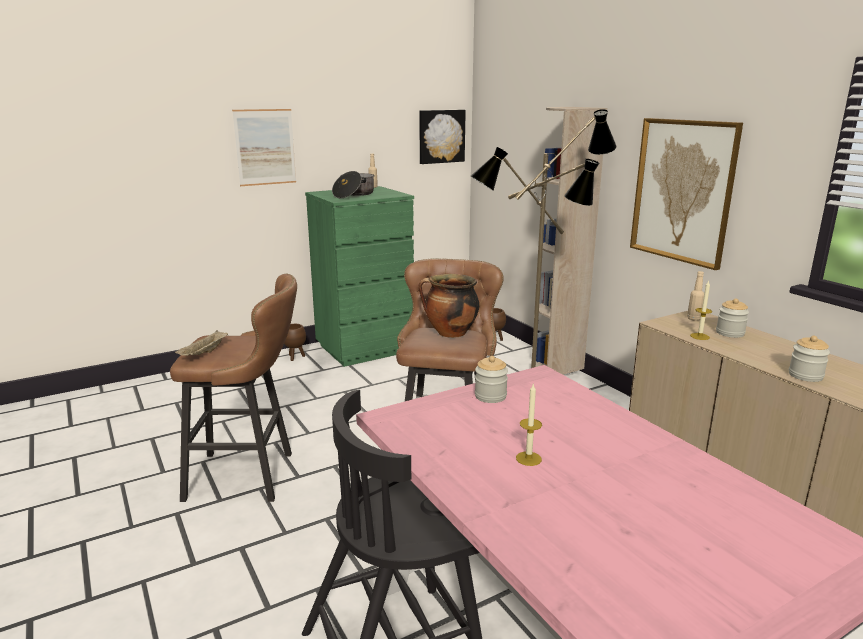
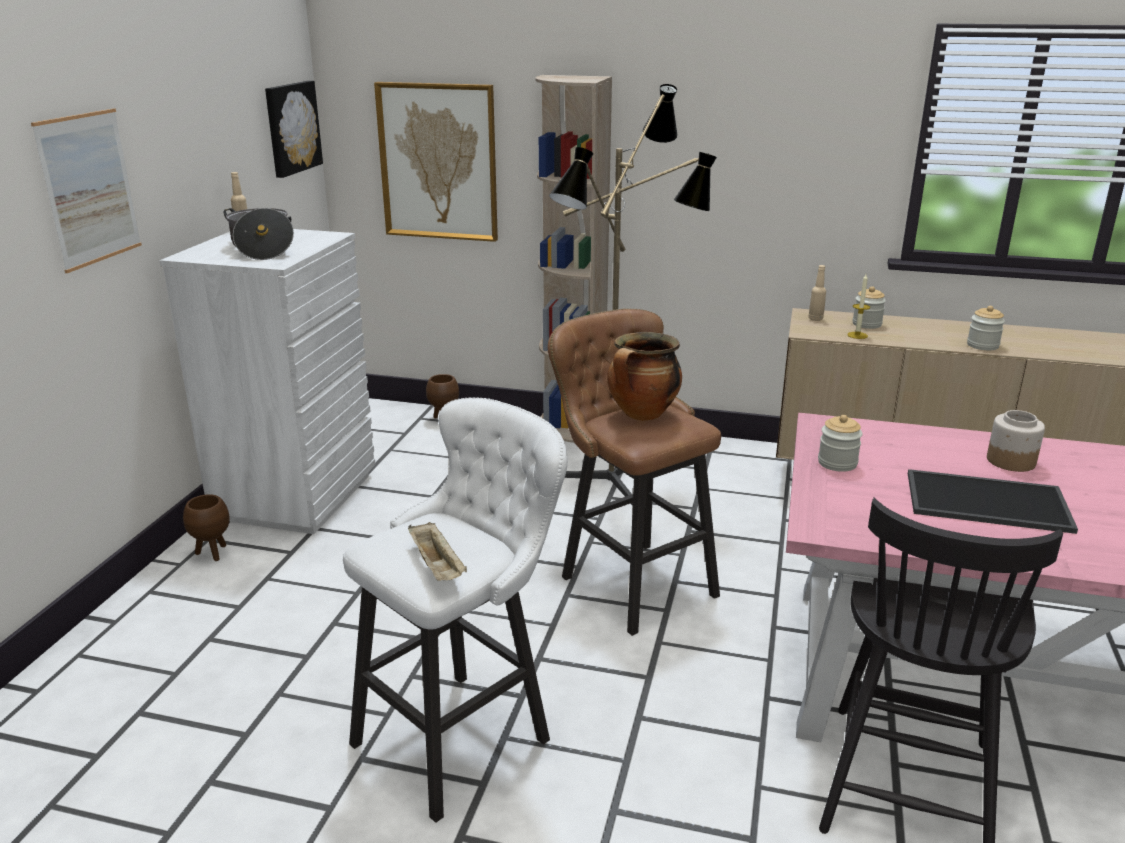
camera: 45 degrees left, 5 degrees up
(253, 476) = (468, 730): brown stool -> white stool
(365, 348) = (295, 496): green dresser -> white dresser
(528, 458) = (985, 503): candle -> tray
(623, 449) = (1010, 461): none -> jar
(683, 191) = (737, 175): picture -> picture (438, 162)

